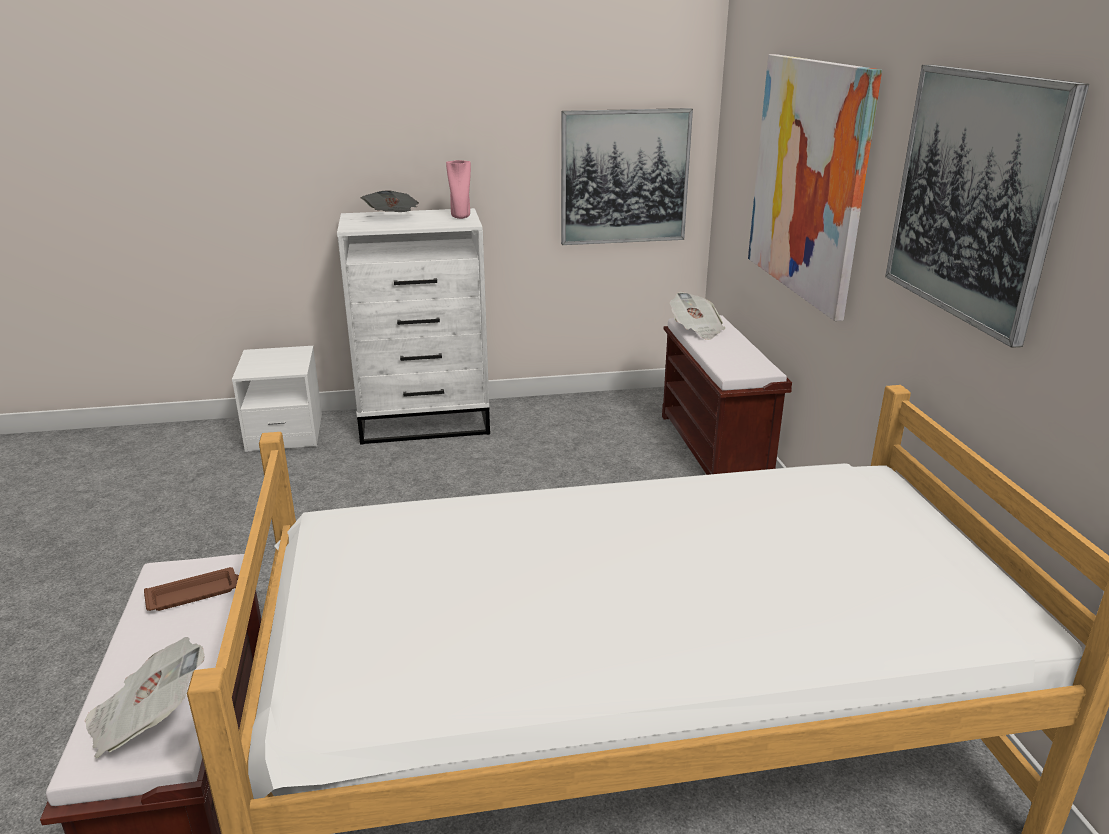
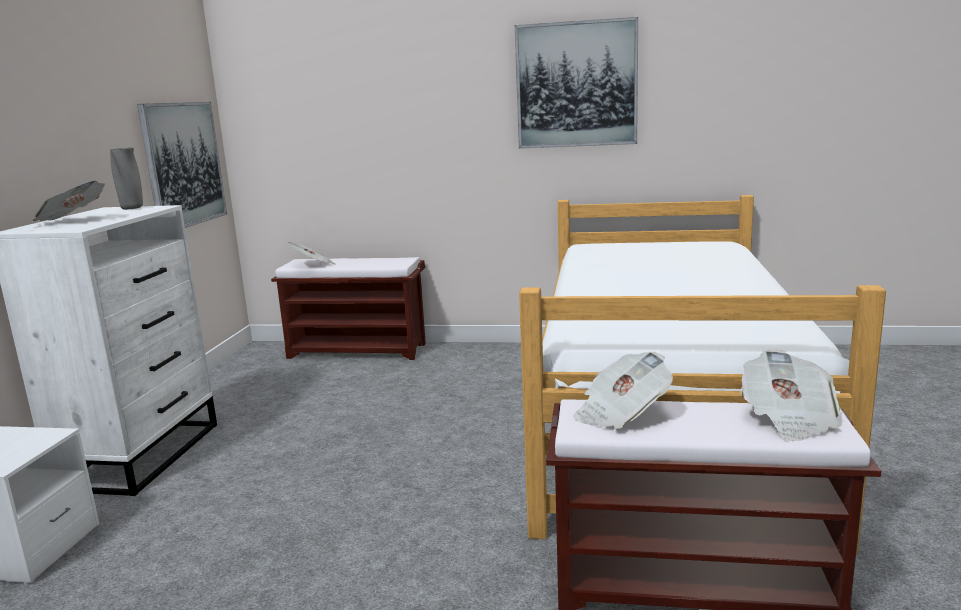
camera: 70 degrees left, 10 degrees down
(195, 594) = (620, 414): brown tray -> newspaper
(460, 217) = (132, 208): pink vase -> grey vase
(808, 179) = (395, 120): picture -> none

